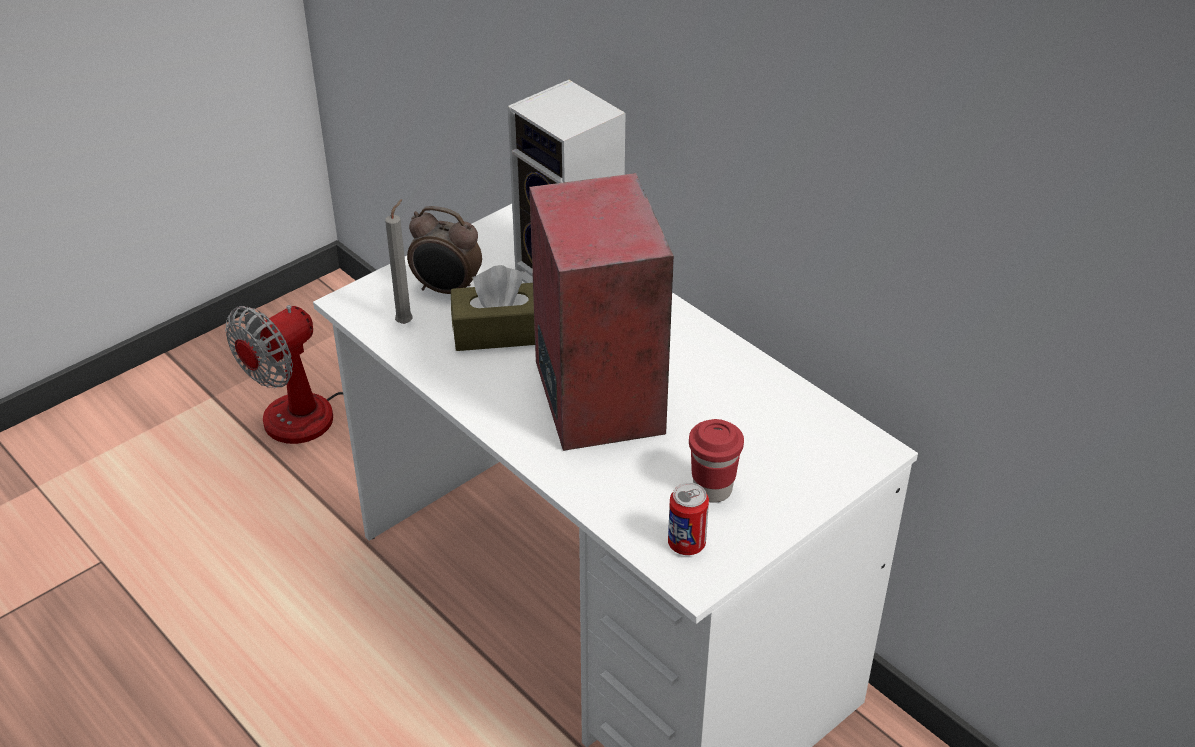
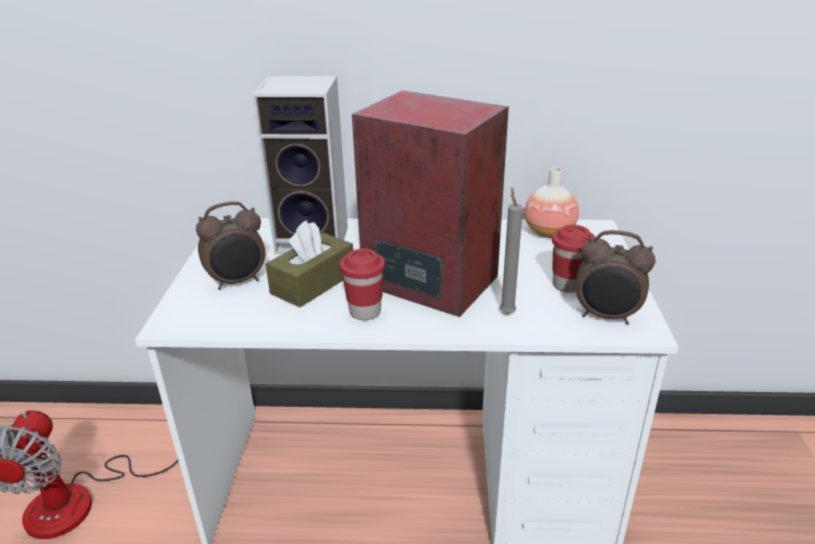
camera: 45 degrees left, 10 degrees down
(406, 322) = (235, 312): grey candle -> grey candle (506, 312)
(498, 391) = (365, 312): none -> red cup
(686, 544) = (606, 317): can -> alarm clock
(810, 420) = (549, 232): none -> vase

